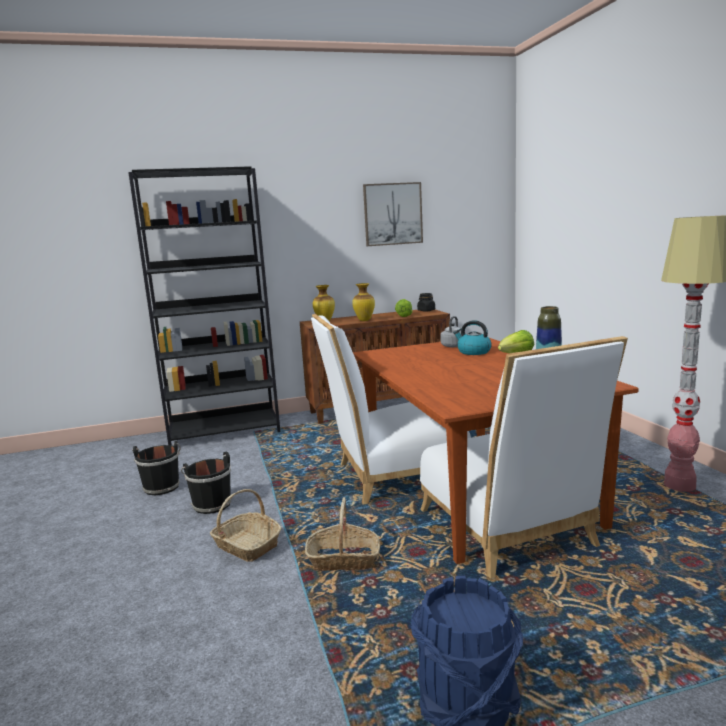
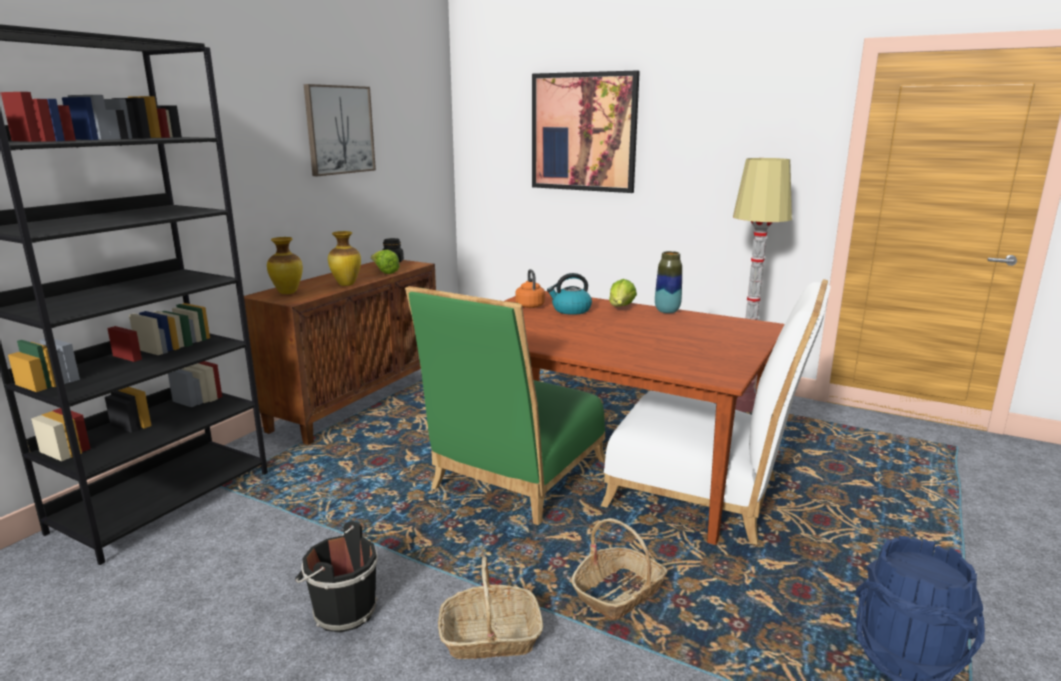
camera: 45 degrees left, 5 degrees up
(161, 487) = (203, 626): black bucket -> none
(394, 476) = (514, 480): white chair -> green chair
(453, 346) = (529, 305): grey kettle -> orange kettle
(593, 204) = (583, 132): none -> picture

